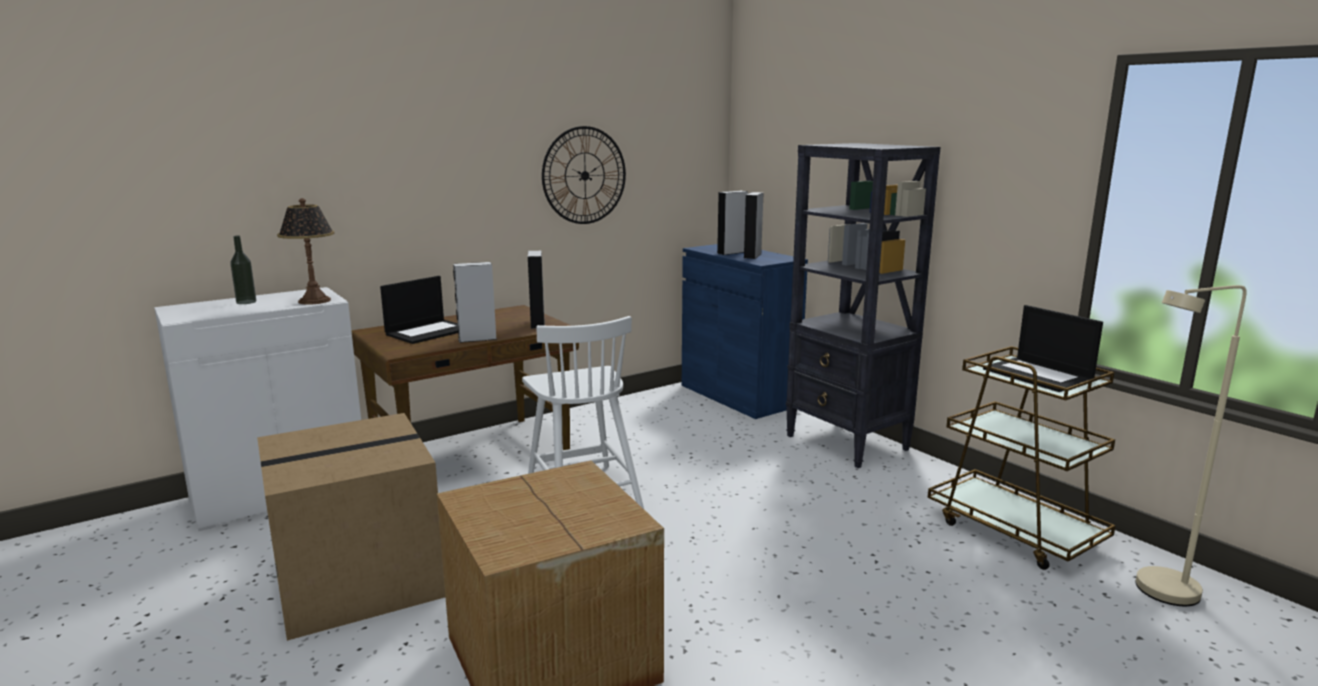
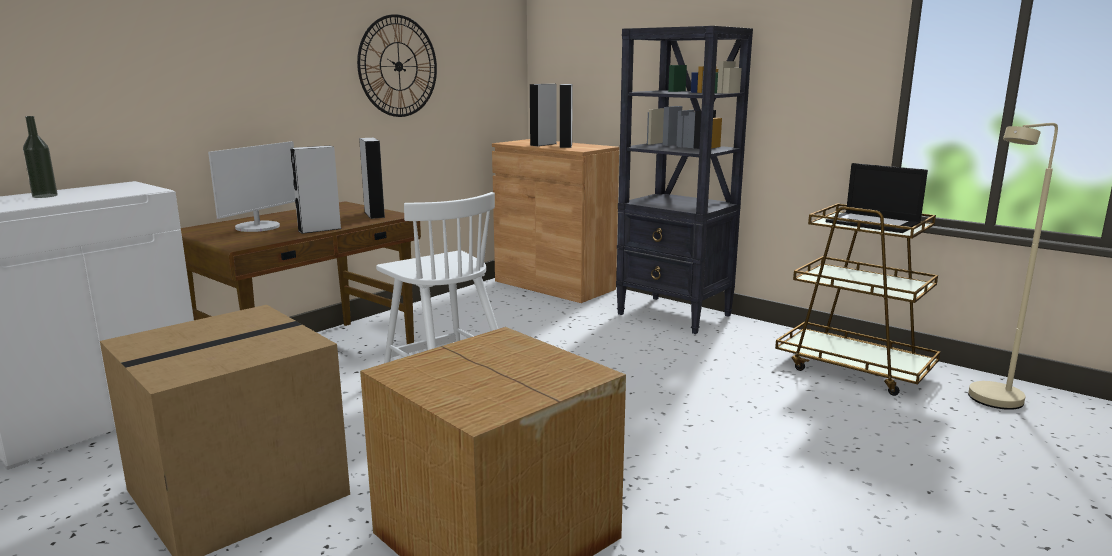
camera: 15 degrees left, 0 degrees up
(314, 301) = (133, 191): table lamp -> none
(428, 332) = (258, 227): laptop -> monitor
(738, 395) = (554, 285): blue cabinet -> brown cabinet

